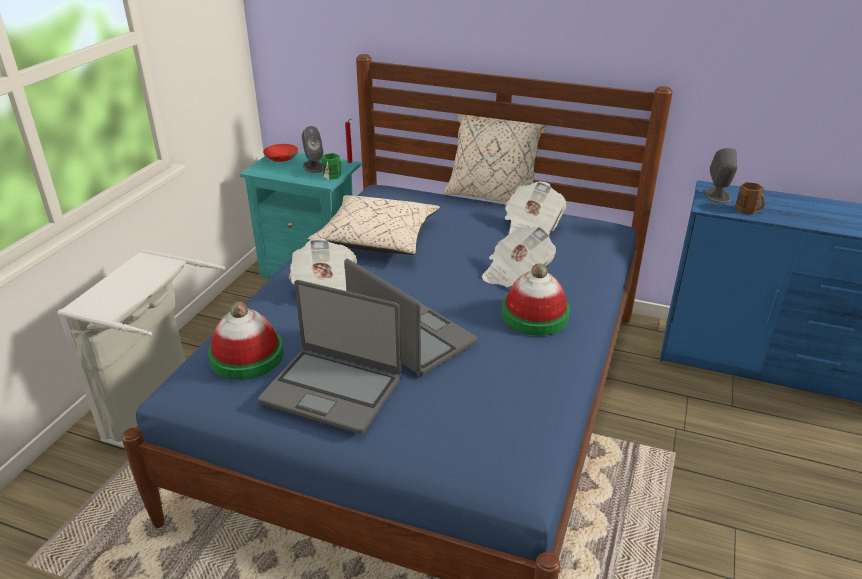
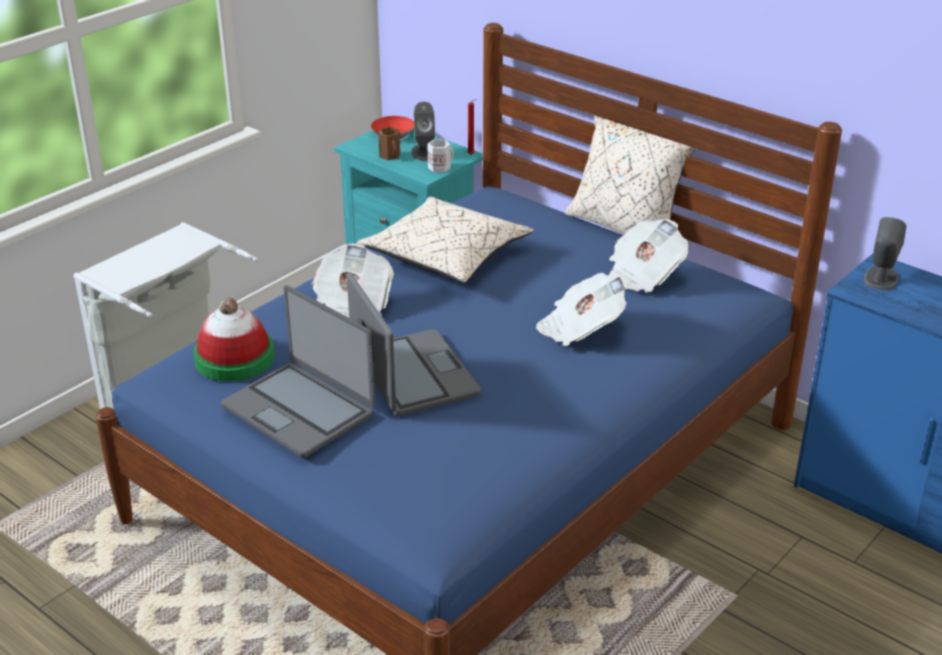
camera: 20 degrees right, 0 degrees up
(332, 175) = (439, 167): green mug -> white mug
(535, 315) = (567, 380): hat -> none
(747, 209) = (904, 303): brown mug -> brown mug (390, 155)

